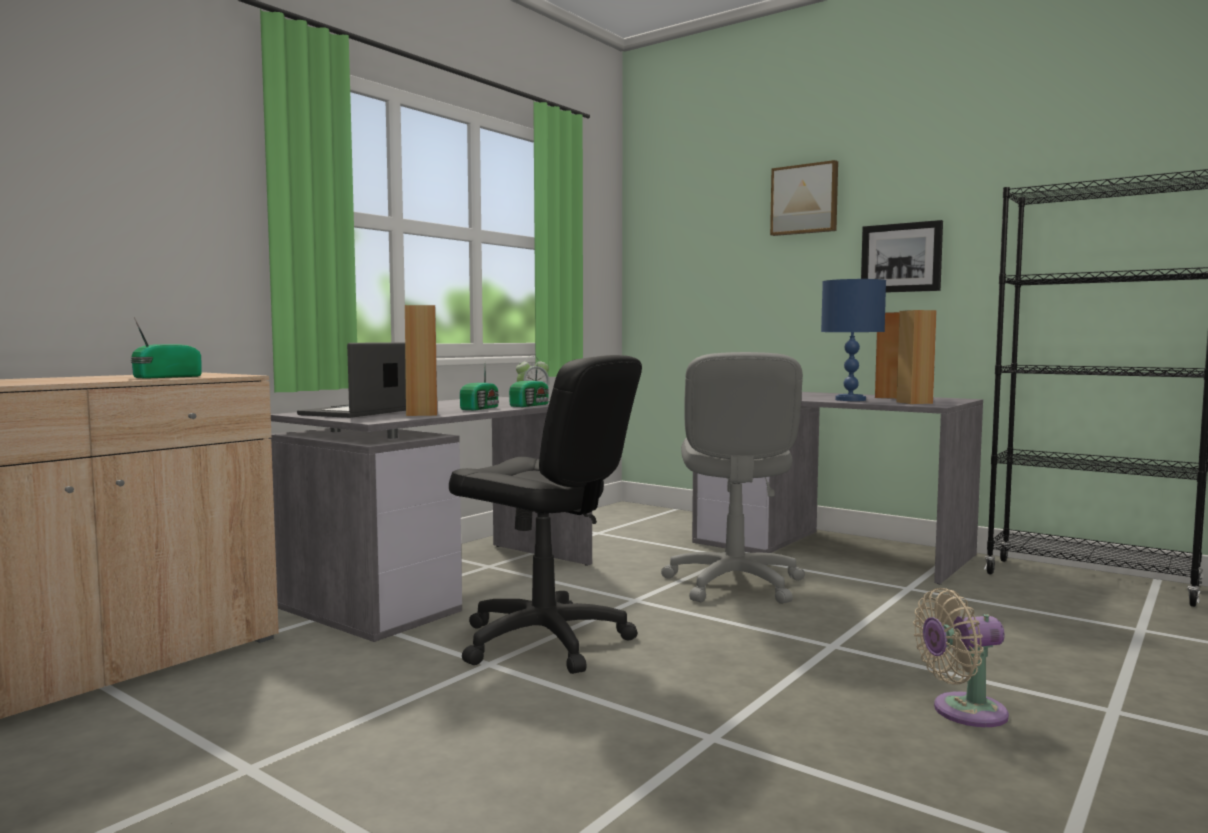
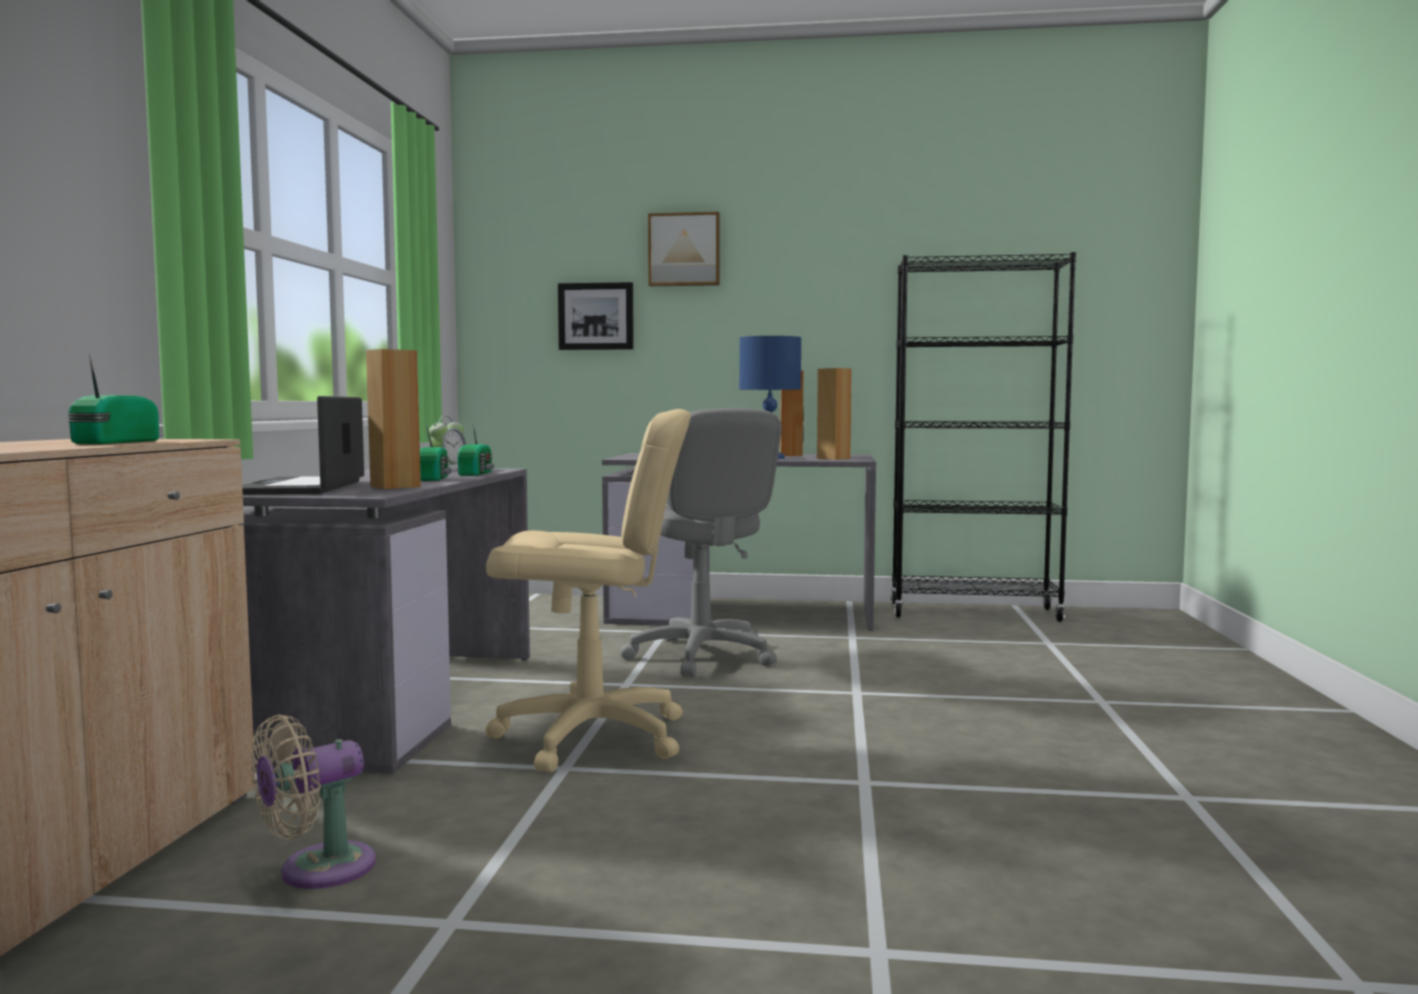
camera: 30 degrees left, 0 degrees up
(544, 641) = (591, 737): black office chair -> beige office chair
(901, 258) = (787, 316): picture -> picture (596, 316)
(962, 712) = (1013, 722): beige fan -> beige fan (317, 870)

